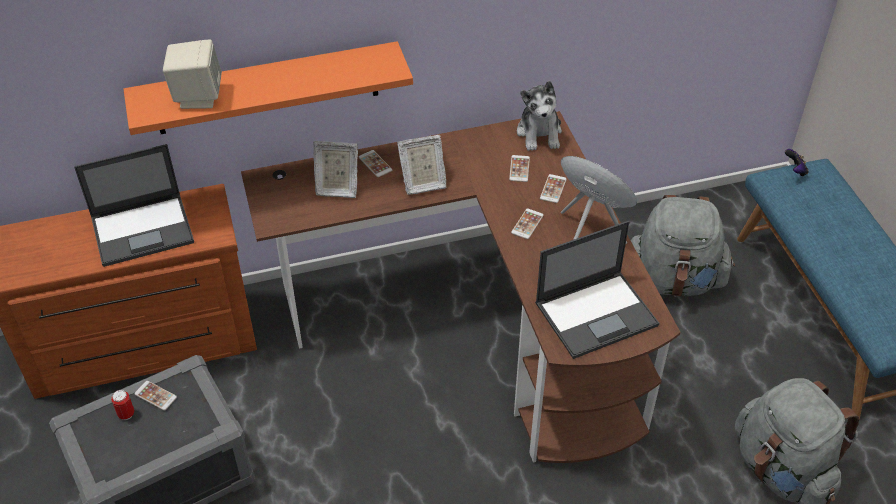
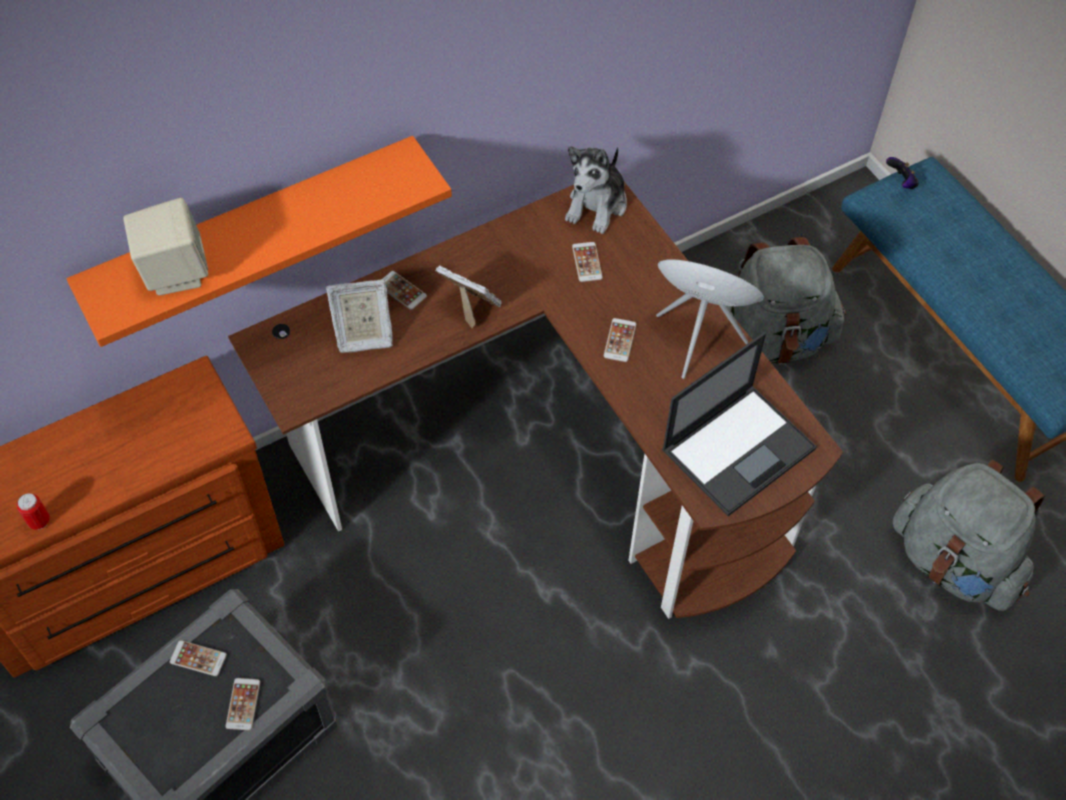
camera: 15 degrees left, 10 degrees up
(126, 414) = (168, 692): can -> can (39, 521)
(144, 229) = (123, 445): laptop -> none
(422, 183) = (471, 307): picture frame -> picture frame turned 120 degrees counterclockwise
(539, 133) = (597, 205): plush toy -> plush toy turned 45 degrees clockwise
(553, 189) = (637, 283): phone -> phone (243, 704)

